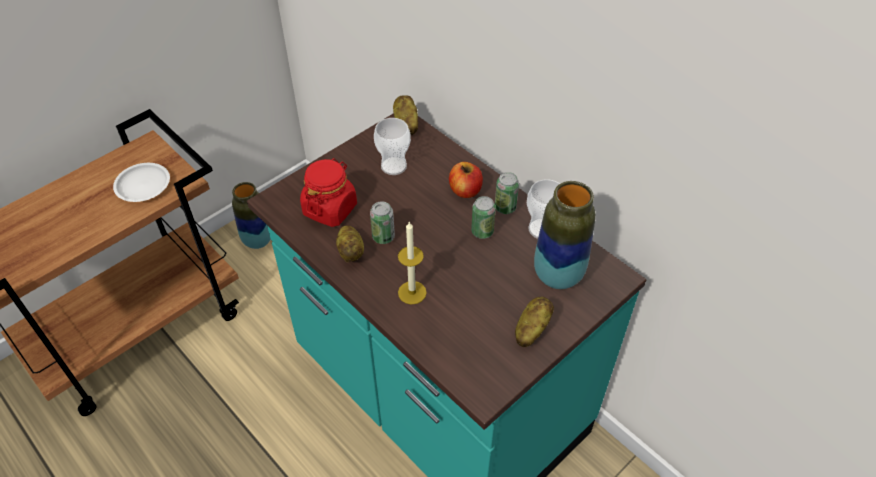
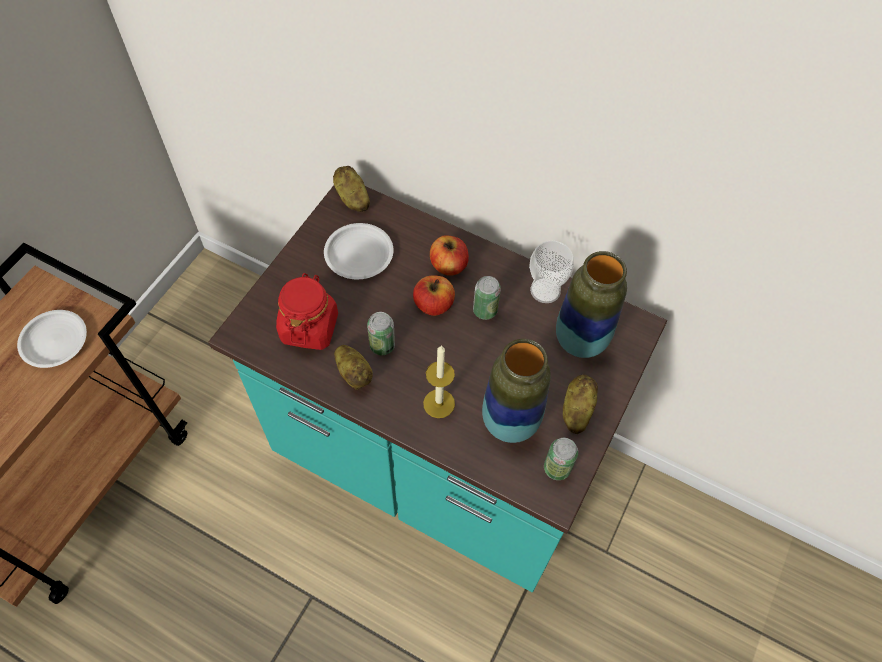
camera: 20 degrees left, 10 degrees up
(258, 241) = (177, 341): vase -> vase (510, 422)
(394, 166) = (359, 255): cup -> white plate
(440, 217) = (433, 305): none -> apple
(505, 207) = (498, 275): can -> can (557, 468)

